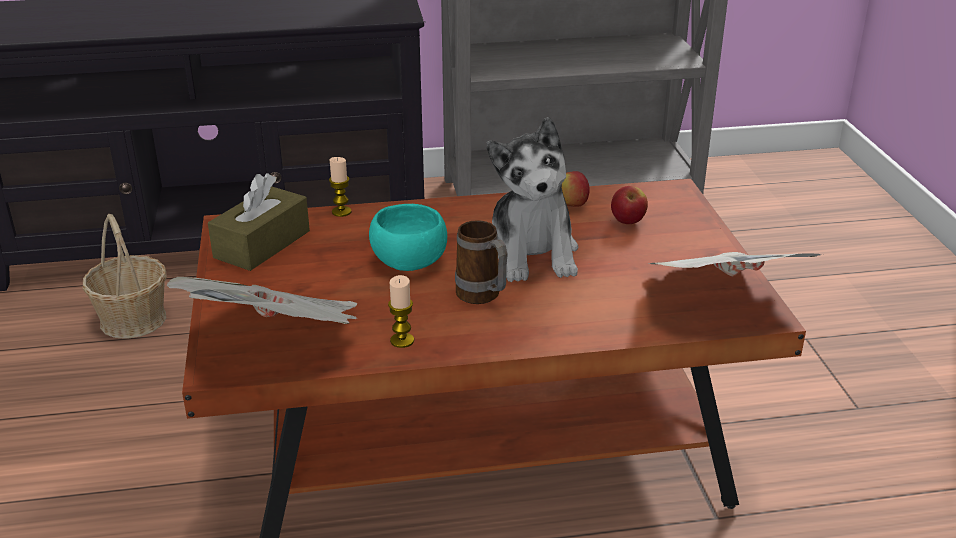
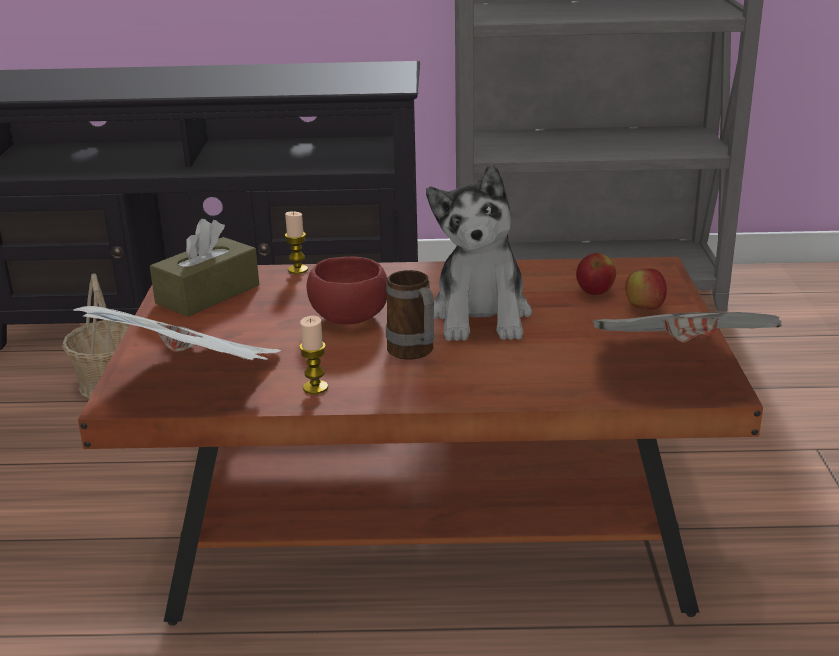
camera: 10 degrees right, 5 degrees down
(408, 264) = (348, 319): turquoise bowl -> red bowl
(570, 205) = (538, 275): apple -> apple (644, 308)

